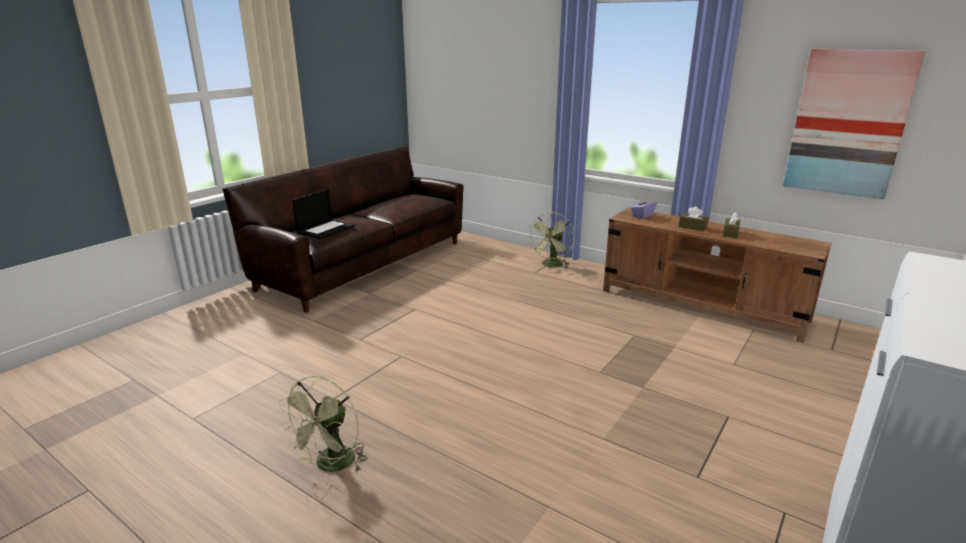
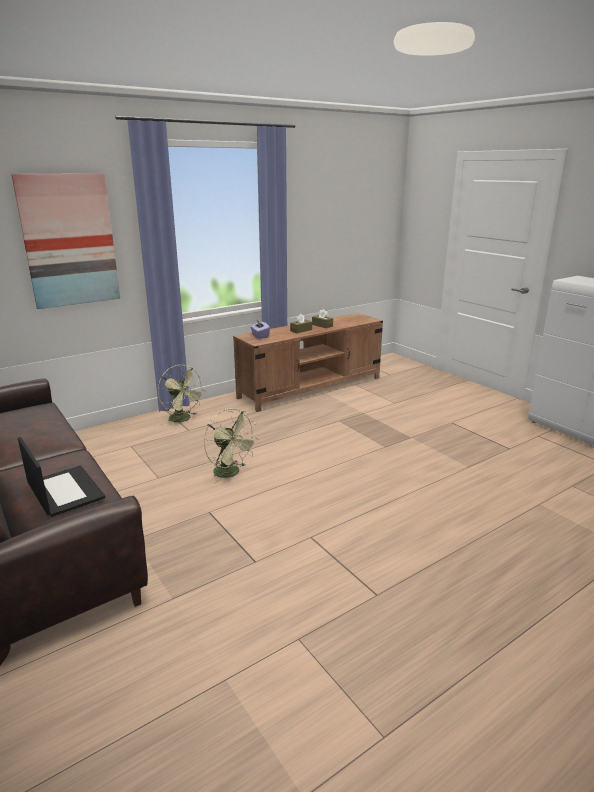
camera: 70 degrees left, 0 degrees up
(331, 466) = (492, 606): green fan -> green fan (231, 473)
(848, 123) = (344, 234): picture -> picture (69, 241)

